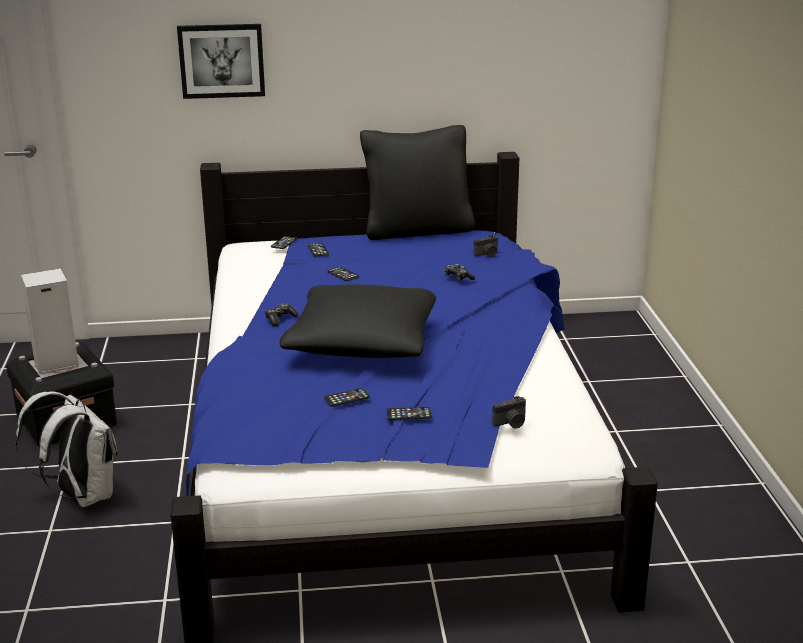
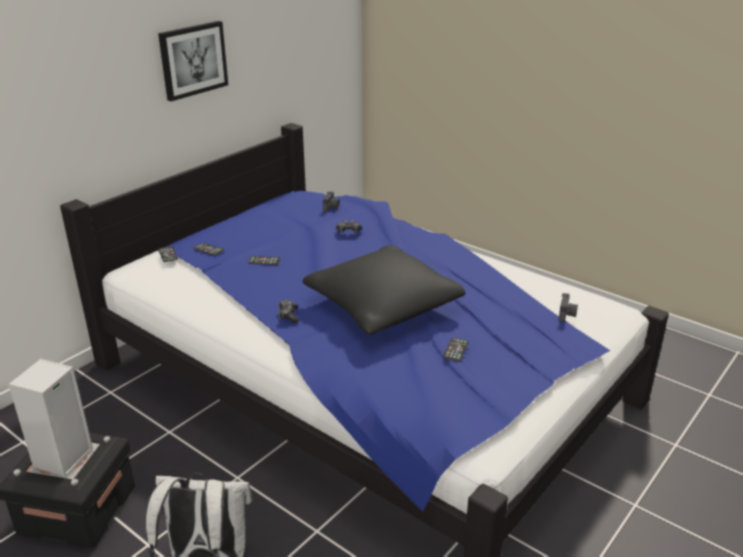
camera: 45 degrees left, 5 degrees up
(221, 60) = (60, 95): picture -> picture (193, 60)
(409, 414) = (512, 340): phone -> none
(417, 230) = (250, 207): black pillow -> none

